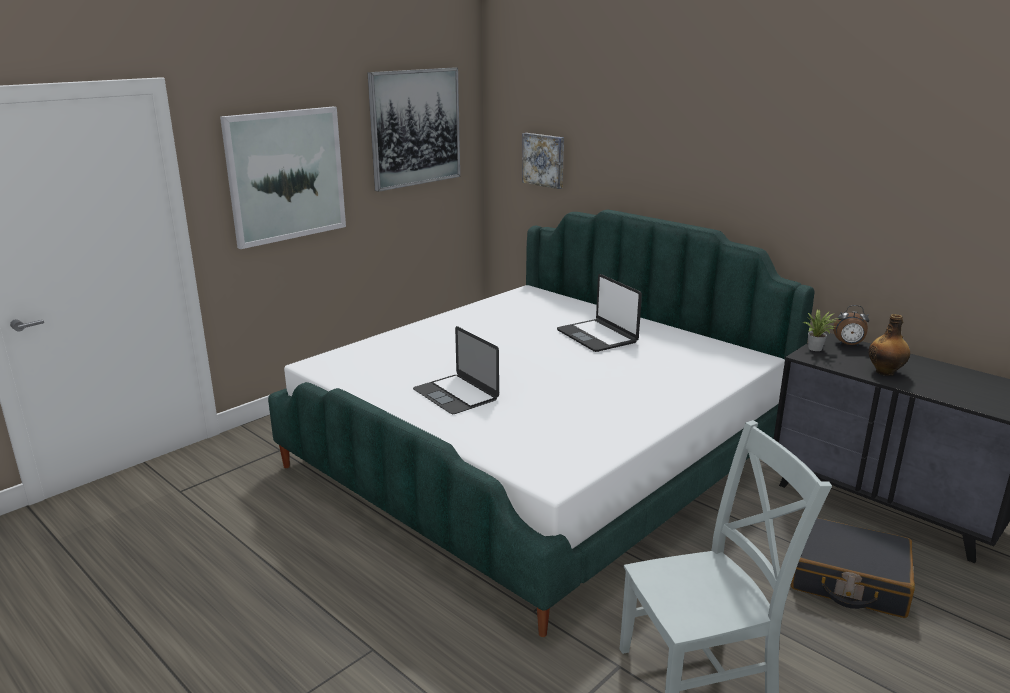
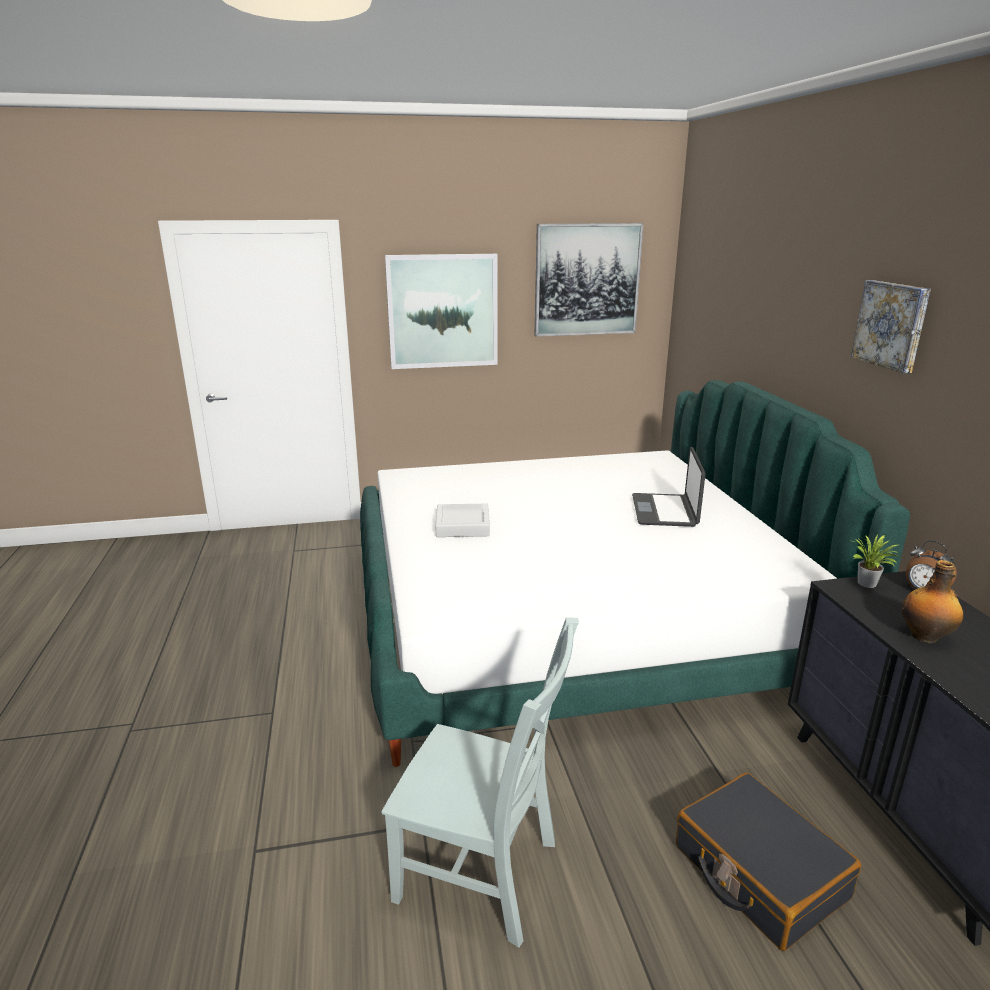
camera: 35 degrees right, 0 degrees up
(455, 394) = (462, 525): laptop -> grey tray
(544, 160) = (709, 323): picture -> picture (892, 325)

